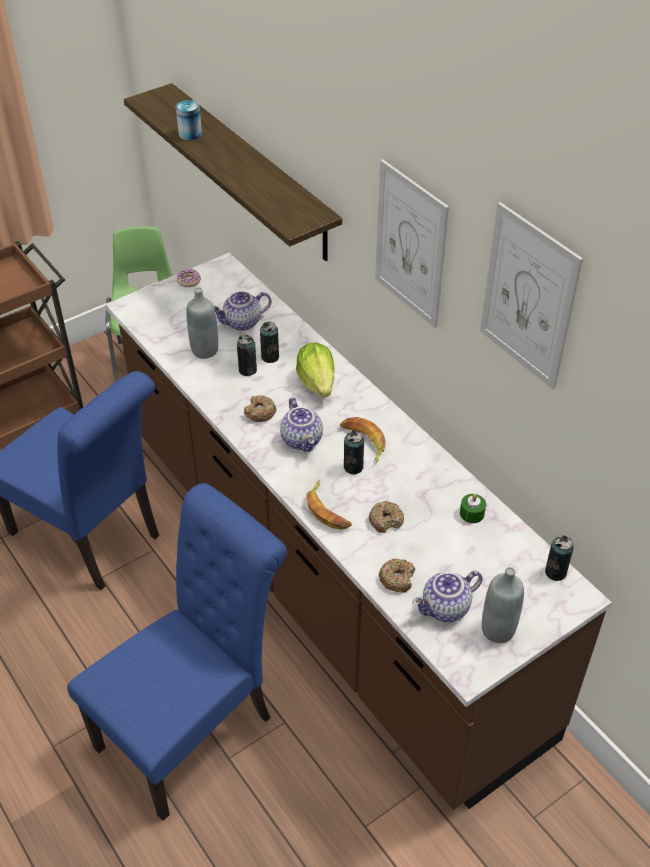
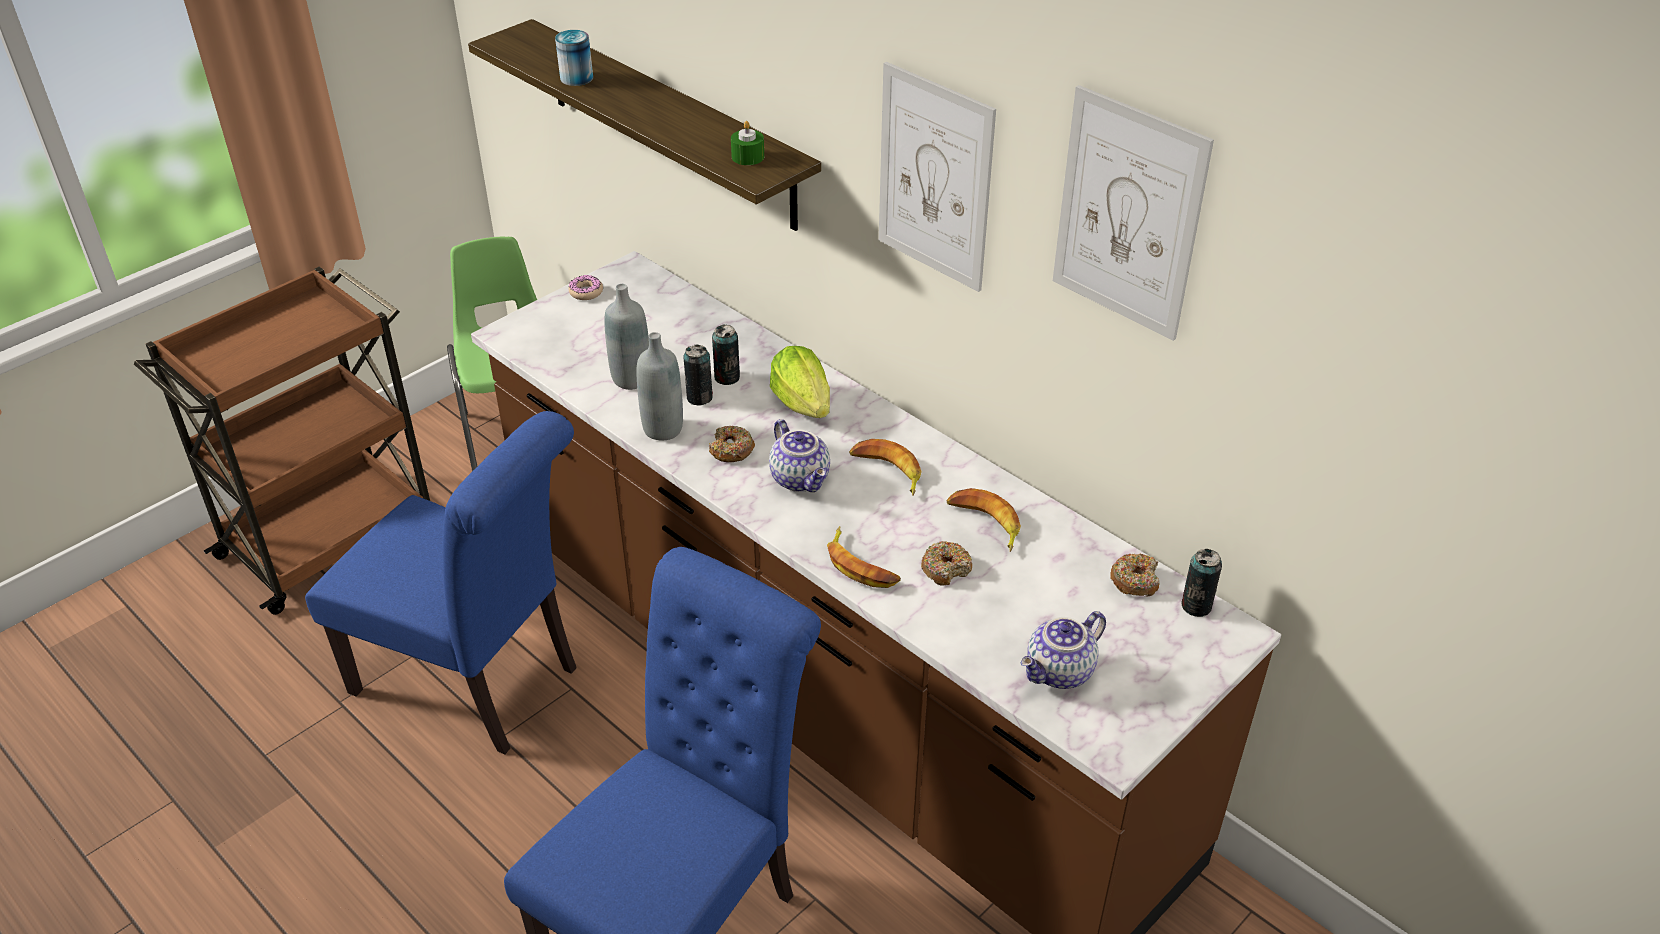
camera: 10 degrees left, 5 degrees down
(242, 323) = (676, 338): teapot -> none
(353, 467) = (881, 505): can -> none
(397, 579) = (982, 642): donut -> donut (1135, 581)
(421, 490) = (984, 523): none -> banana
(472, 513) = (1062, 545): green candle -> green candle (748, 157)
(498, 630) = (1139, 690): grey bottle -> grey bottle (663, 429)

